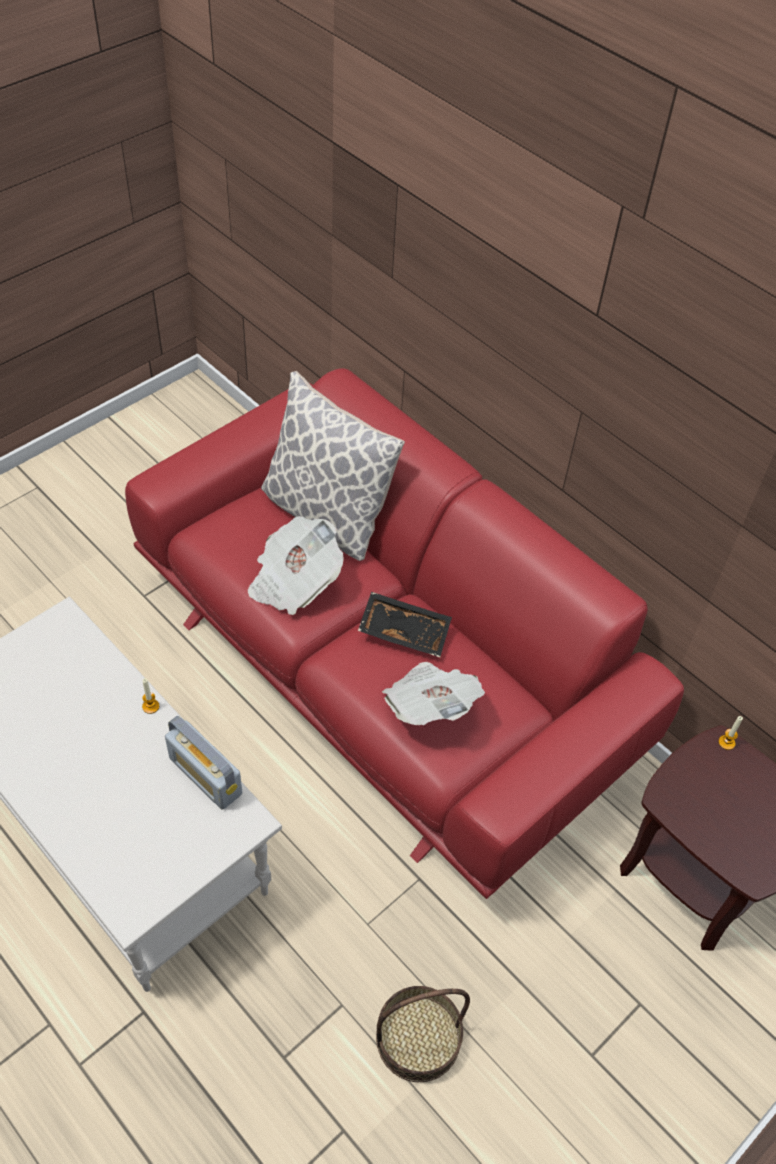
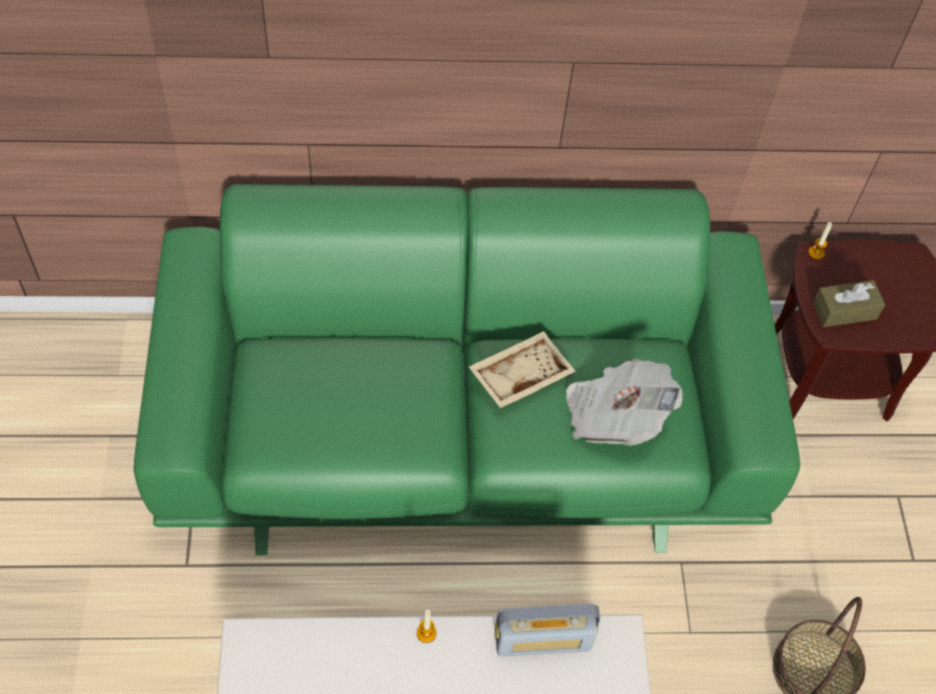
camera: 50 degrees left, 5 degrees up
(294, 581) = (389, 417): newspaper -> none
(326, 513) = (327, 336): pillow -> none
(384, 670) = (462, 431): red sofa -> green sofa
(405, 630) = (520, 375): black tray -> beige tray
(694, 796) = (844, 310): none -> brown tissue box

